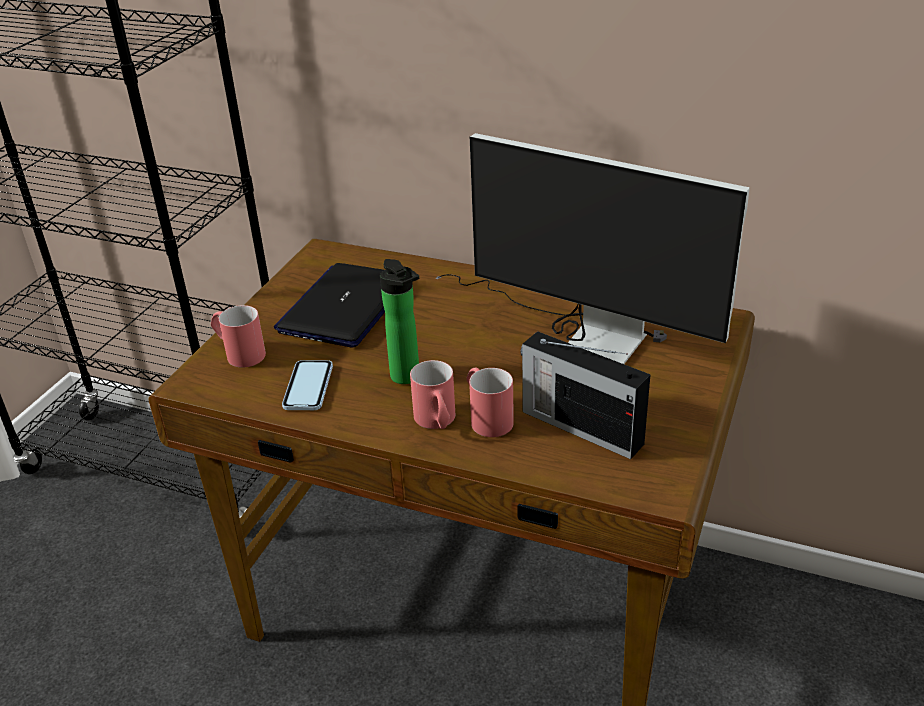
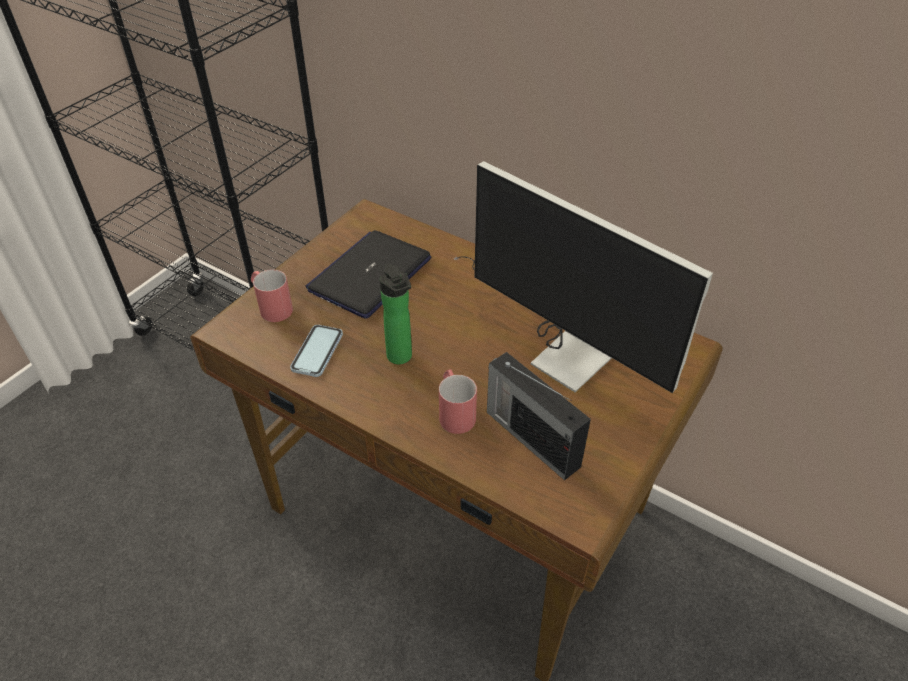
camera: 10 degrees right, 10 degrees up
(437, 423) = (412, 409): red mug -> none

